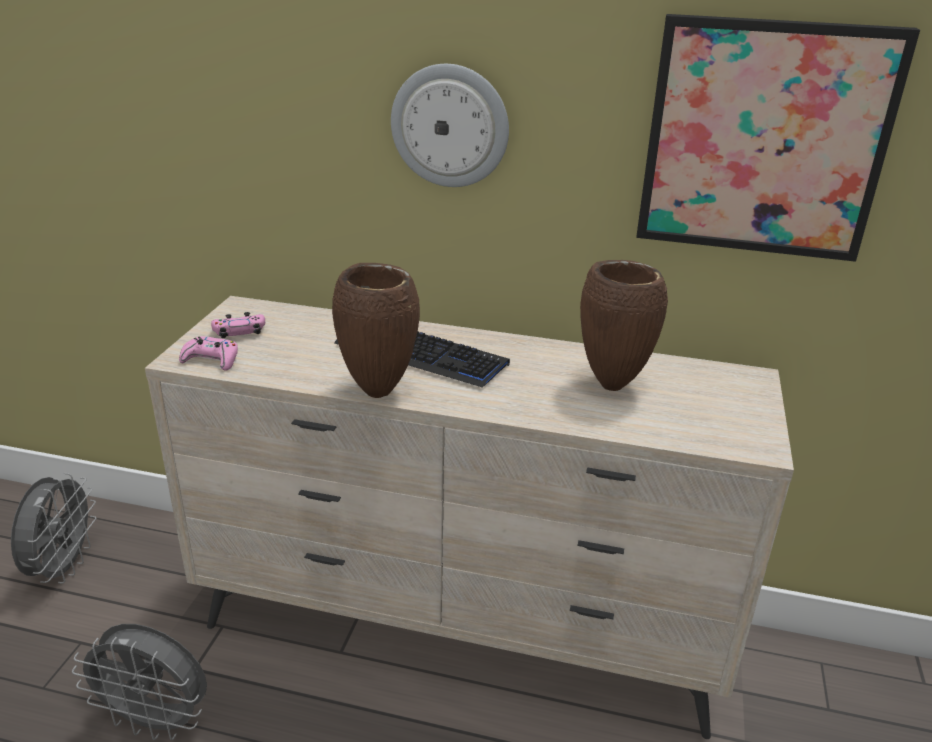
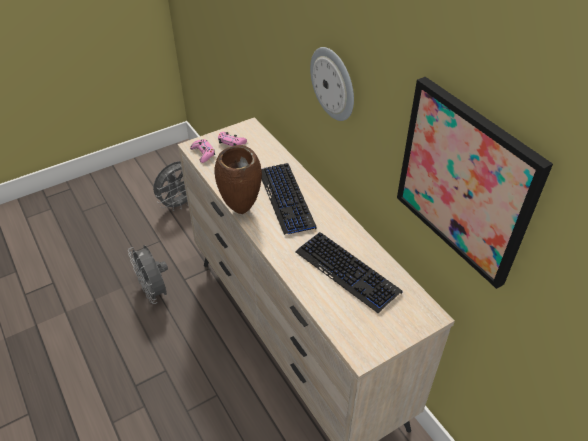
camera: 45 degrees right, 15 degrees up
(613, 385) = (347, 272): brown vase -> keyboard

